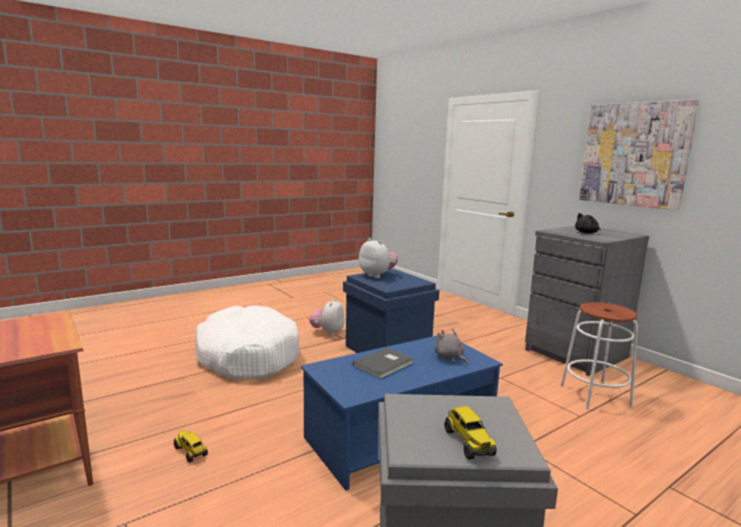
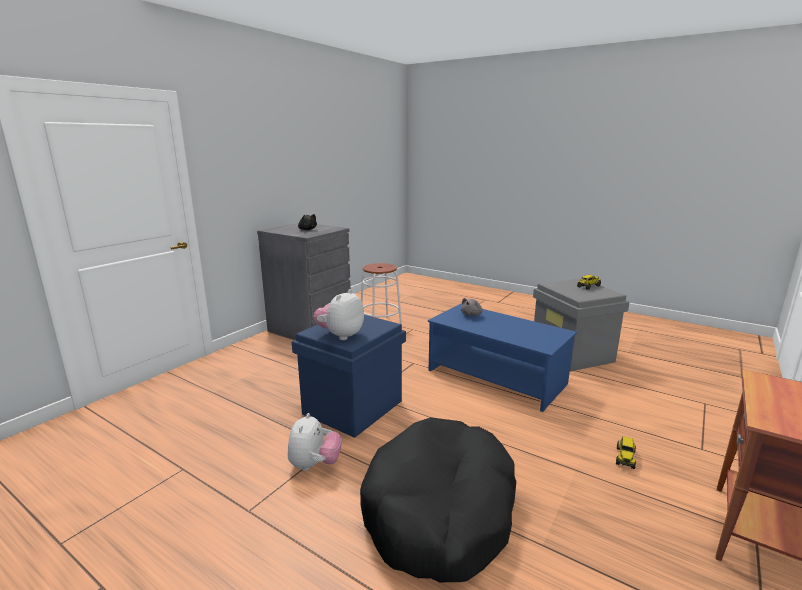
camera: 110 degrees left, 5 degrees up
(248, 356) = (439, 511): white dog bed -> black dog bed
(328, 332) = (314, 465): plush toy -> plush toy turned 75 degrees counterclockwise
(385, 364) = (509, 330): grey book -> none
(634, 154) = (278, 161): picture -> none

